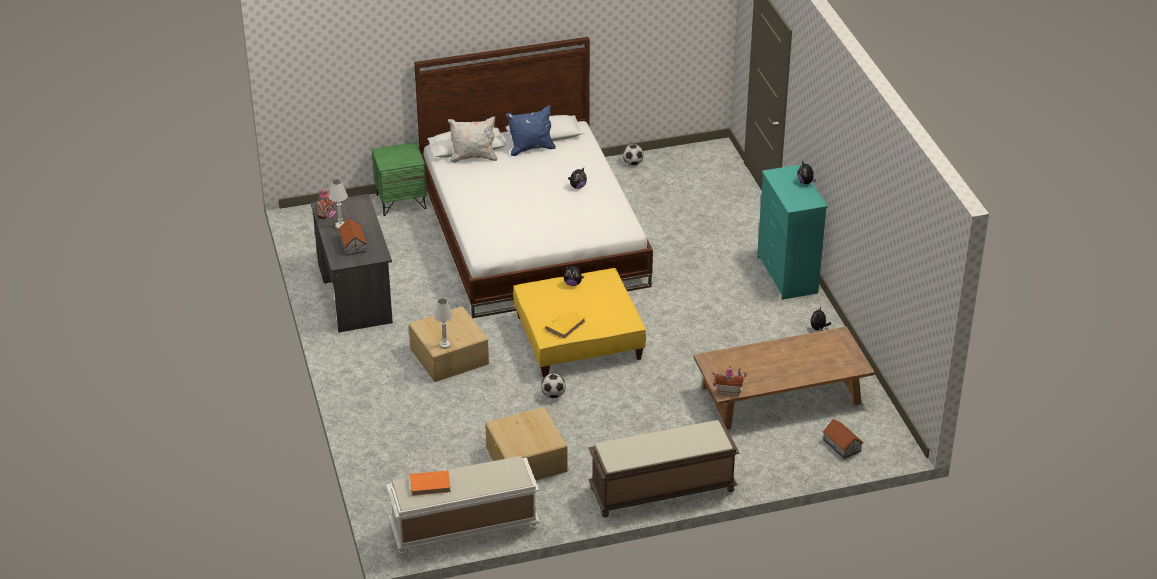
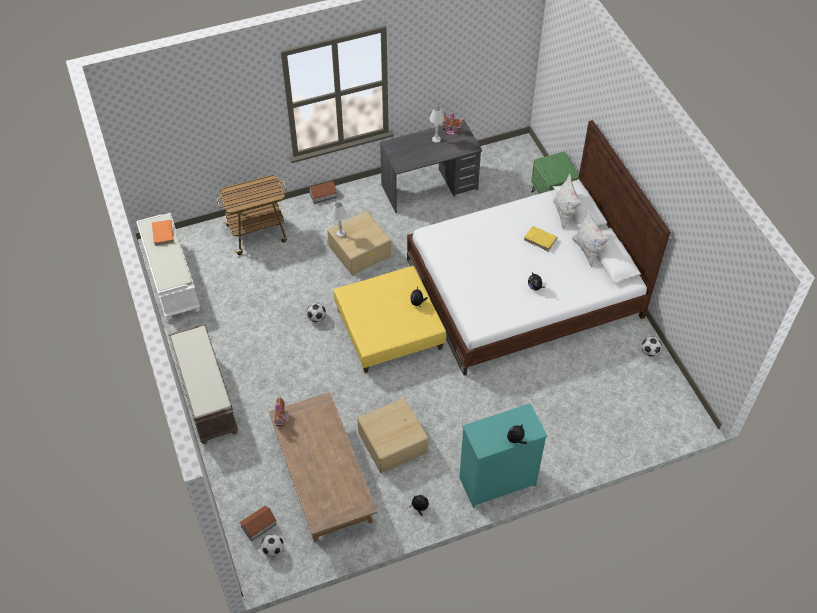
camera: 85 degrees right, 15 degrees up
(353, 244) = (413, 149): toy house -> toy house (323, 195)
(398, 445) = (258, 233): none -> cart
(526, 459) = (242, 308): beige storage box -> beige storage box (392, 442)
(531, 148) = (587, 250): blue pillow -> white pillow
(565, 325) = (362, 302): yellow book -> yellow book (540, 239)
(871, 434) = (273, 550): none -> football

